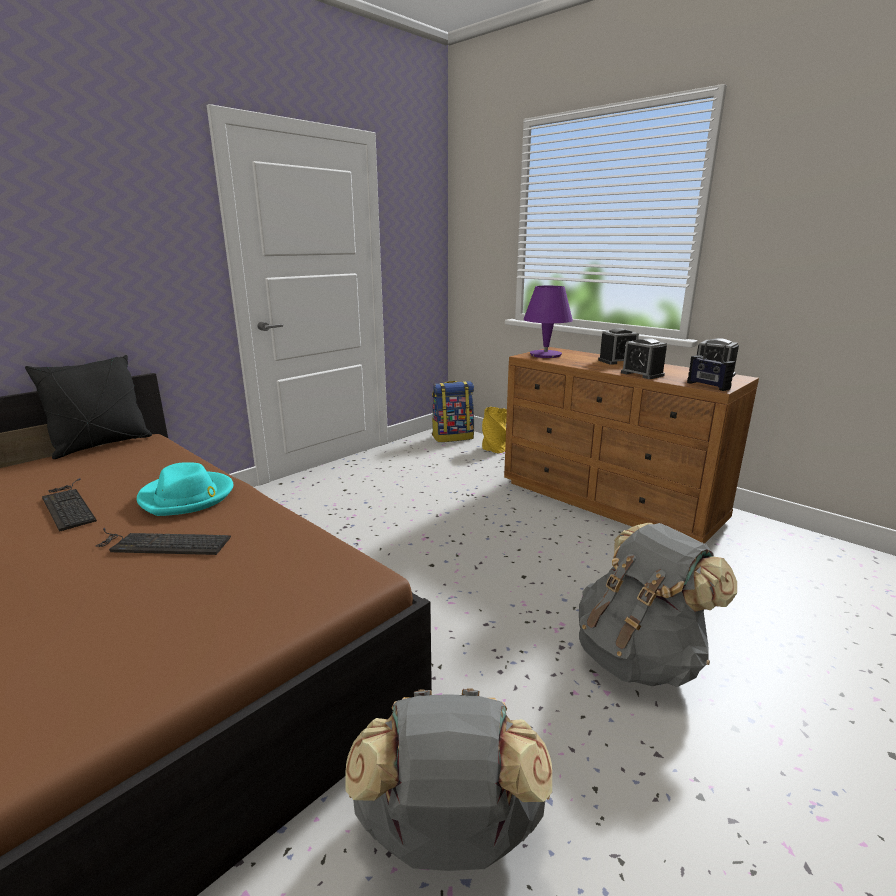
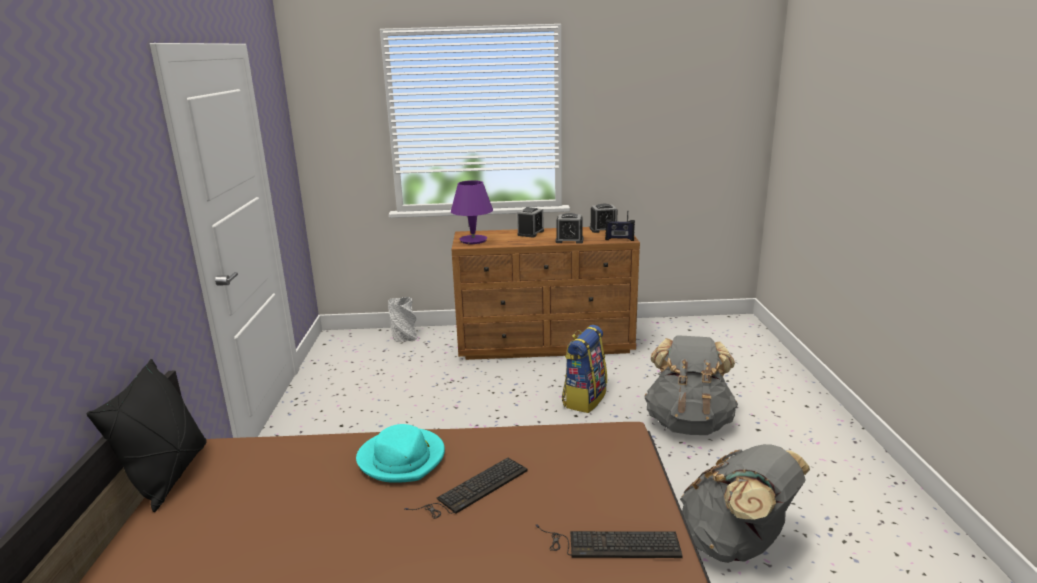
camera: 45 degrees left, 0 degrees up
(68, 505) = (318, 519): keyboard -> keyboard (610, 544)
(453, 437) = (351, 341): backpack -> backpack (584, 399)
(494, 448) = (404, 337): yellow vase -> grey vase

